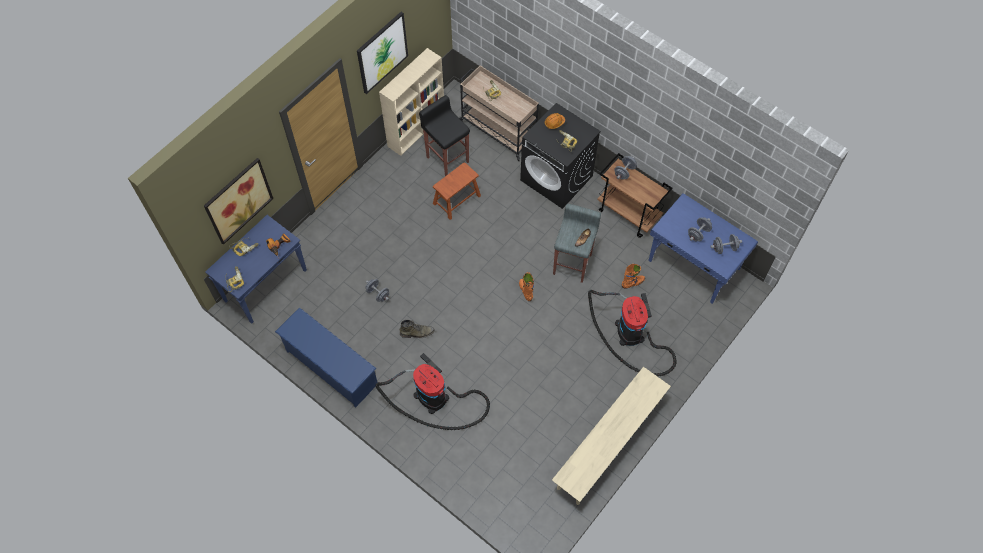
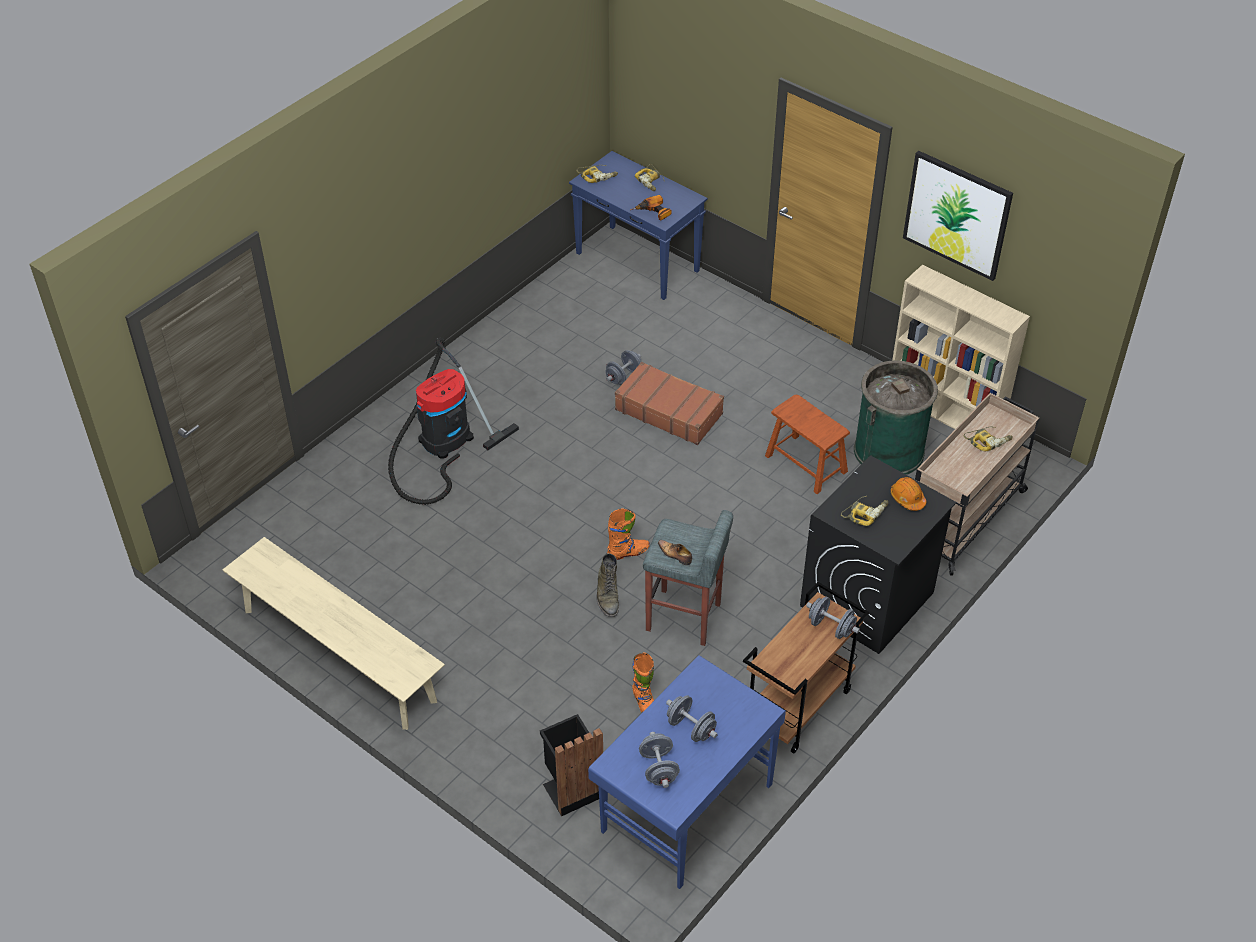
camera: 90 degrees right, 15 degrees down
(238, 200) = (684, 120): picture -> none
(331, 368) = (502, 334): blue shoe rack -> none
(410, 269) = (669, 411): none -> brown suitcase
(417, 332) = (555, 421): green boot -> green boot (607, 595)
(447, 159) = (889, 451): black stool -> green trash can
(631, 335) = (539, 697): vacuum cleaner -> none
(687, 317) = (571, 788): none -> black trash can

